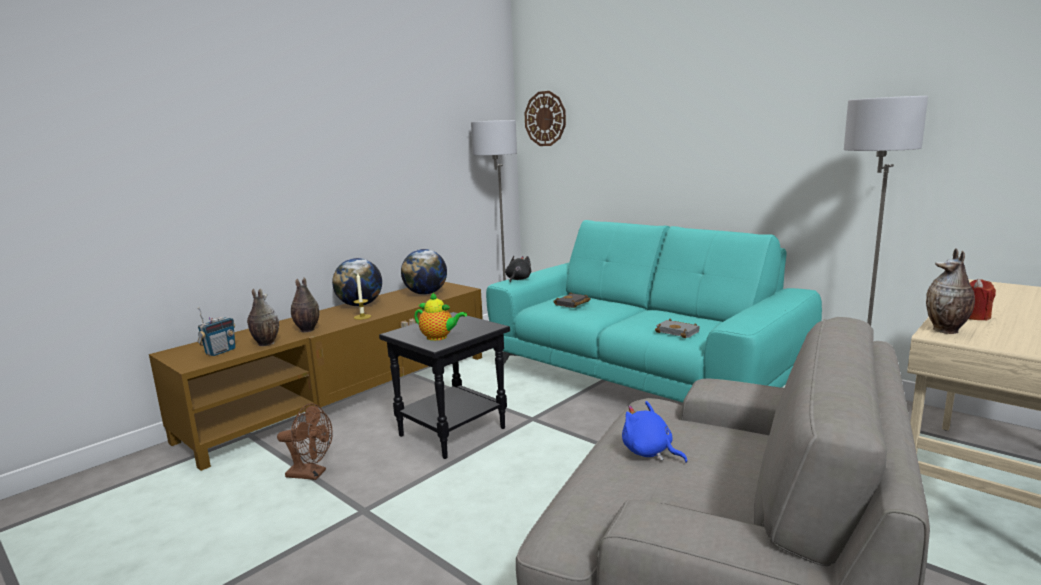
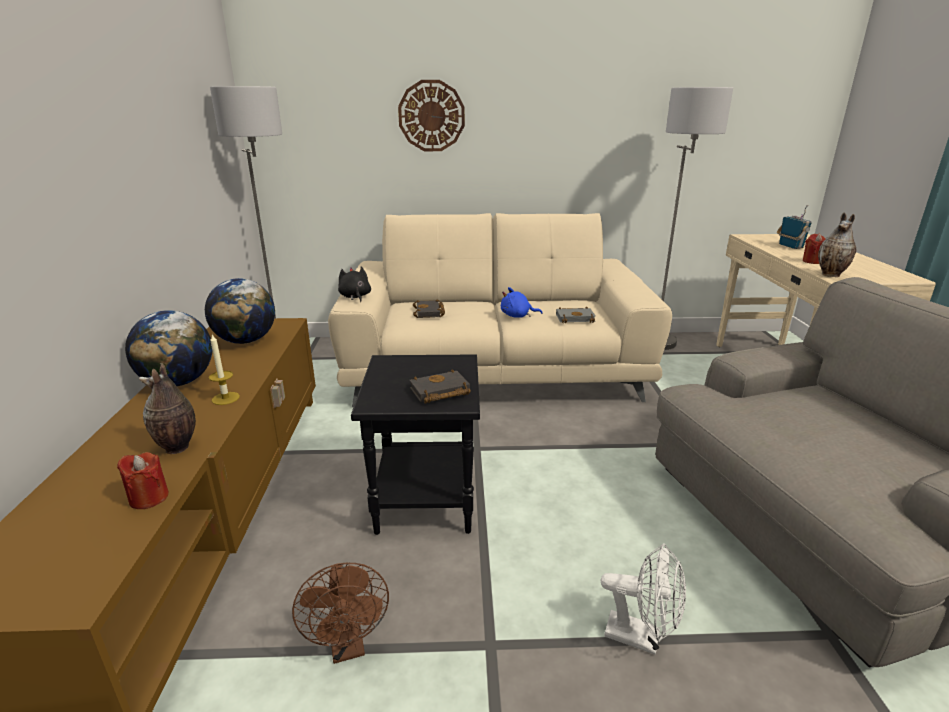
camera: 45 degrees left, 10 degrees up
(220, 352) = (81, 548): radio -> radio (790, 246)
(265, 344) = (149, 498): vase -> red candle
(311, 474) = (348, 646): brown fan -> brown fan turned 105 degrees clockwise
(438, 558) = (641, 637): none -> white fan
(439, 337) = (439, 392): teapot -> black book
(545, 118) = (289, 87): wall clock -> wall clock (431, 116)
(642, 375) = (495, 368): turquoise sofa -> beige sofa
(649, 452) = (802, 434): blue plush toy -> blue plush toy (517, 316)

